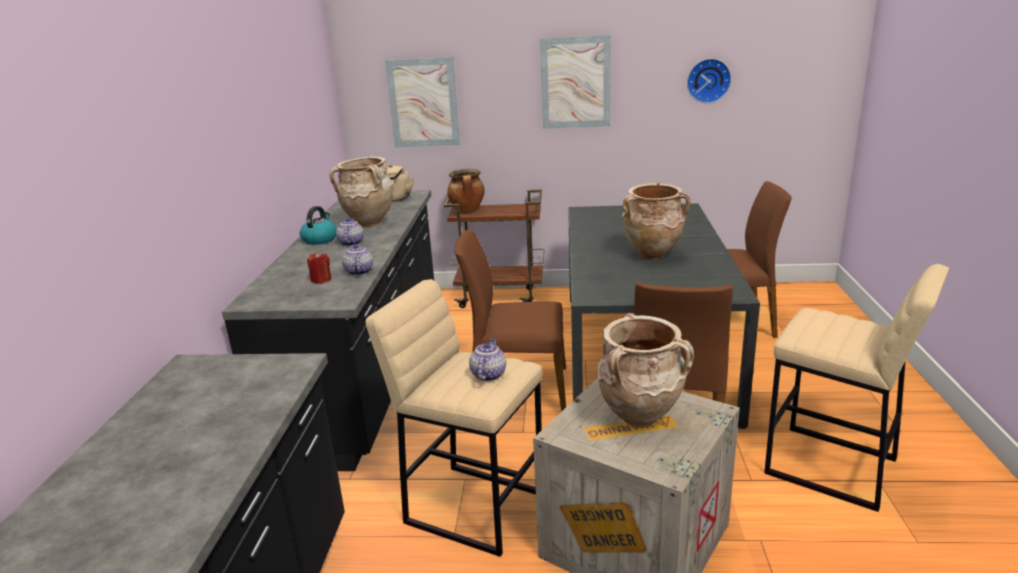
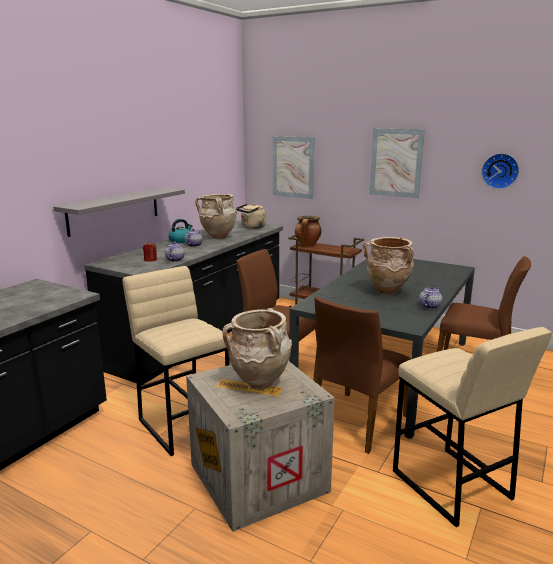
camera: 25 degrees right, 5 degrees down
(234, 212) = (114, 210): none -> grey shelf
(488, 374) = (187, 331): teapot -> teapot (429, 306)

